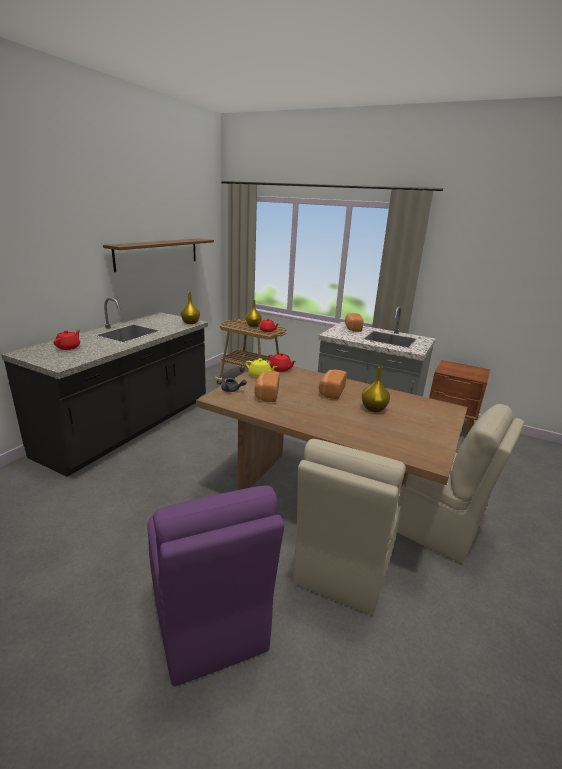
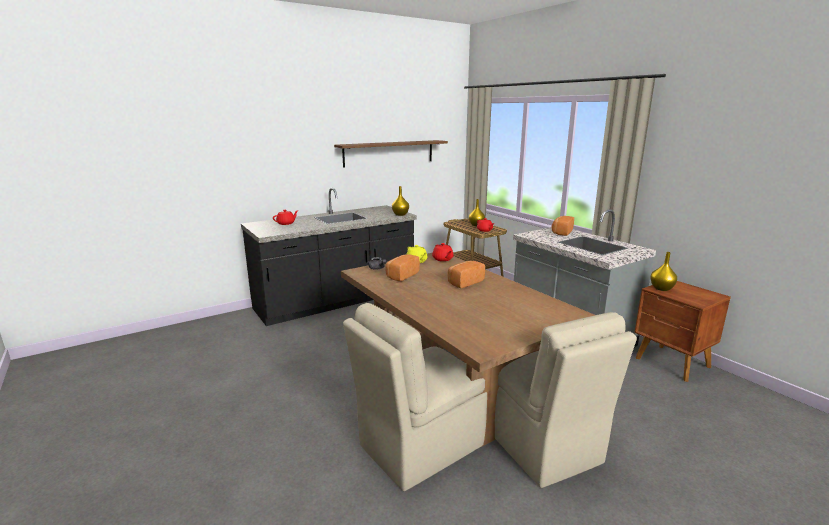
camera: 30 degrees right, 5 degrees down
(208, 618) = (277, 443): purple chair -> none
(374, 409) = (488, 301): yellow vase -> yellow vase (662, 288)

